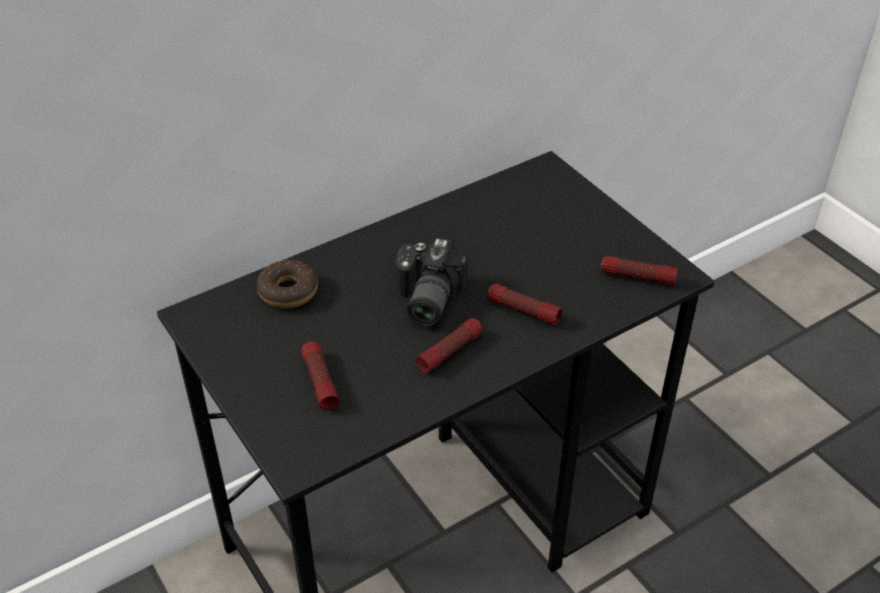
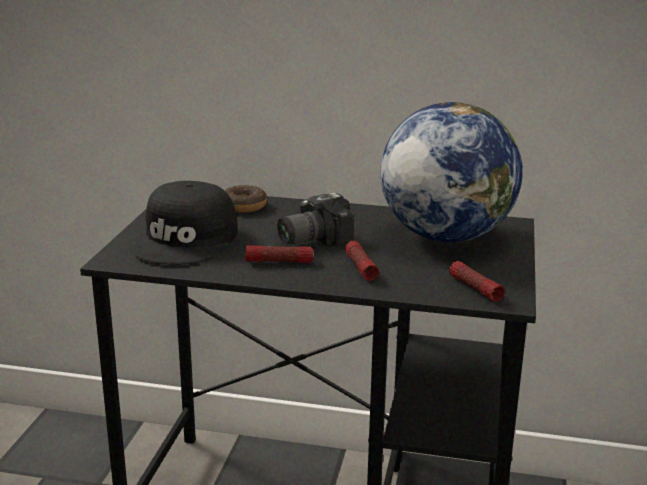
camera: 45 degrees right, 20 degrees down
(320, 381) = (187, 240): flashlight -> black cap
(524, 221) = (445, 236): none -> globe

